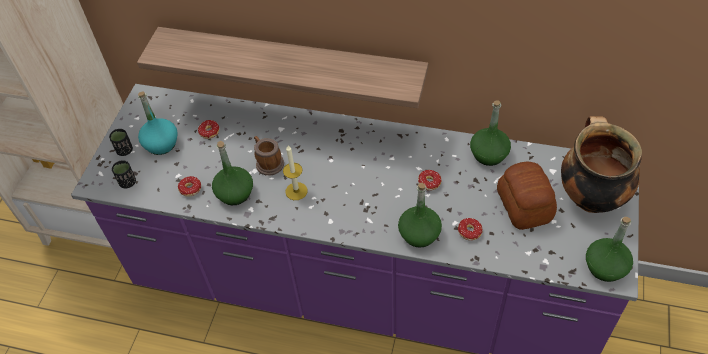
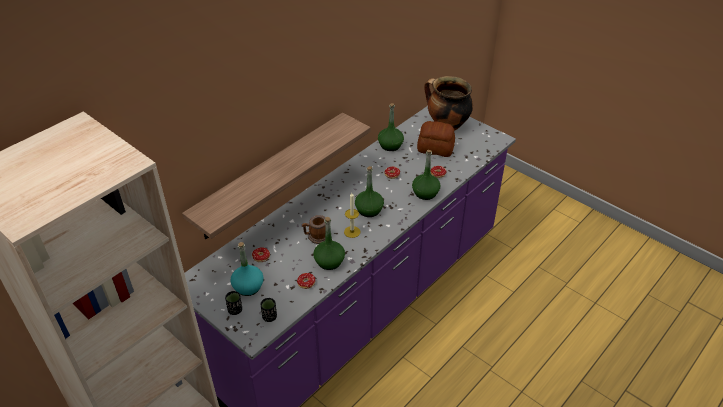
camera: 65 degrees left, 10 degrees down
(605, 267) = (492, 140): green bottle -> green bottle (369, 210)

